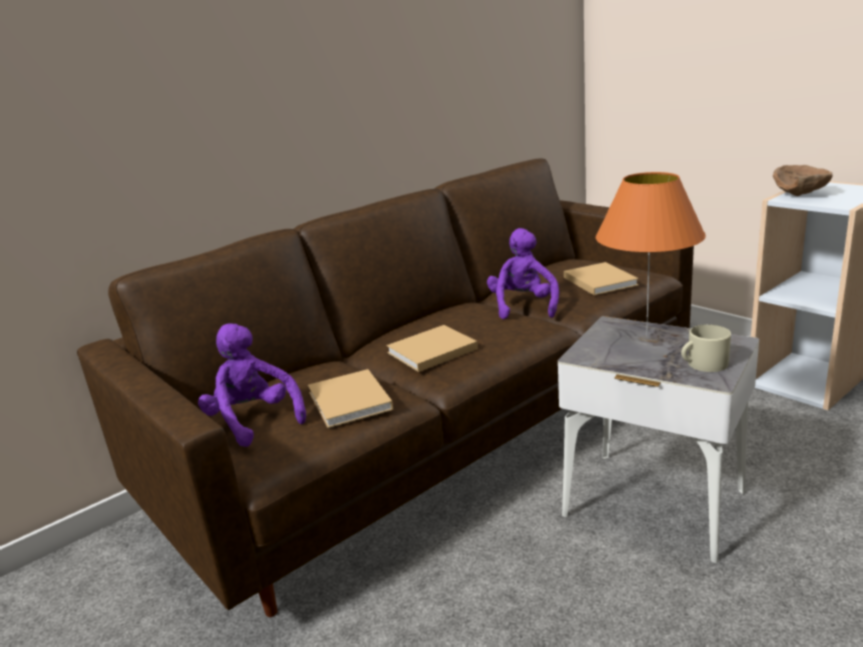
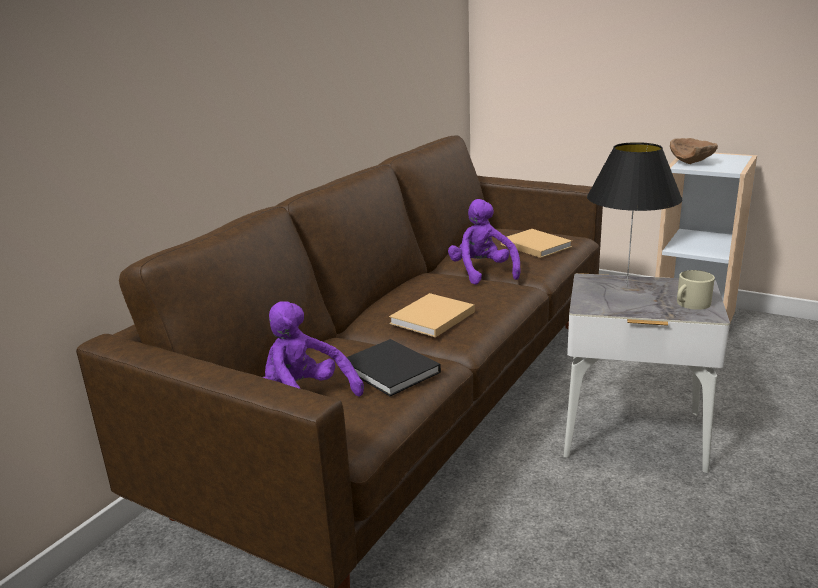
camera: 20 degrees left, 0 degrees up
(350, 402) = (392, 371): beige book -> black book
(646, 335) = (626, 285): orange table lamp -> black table lamp

